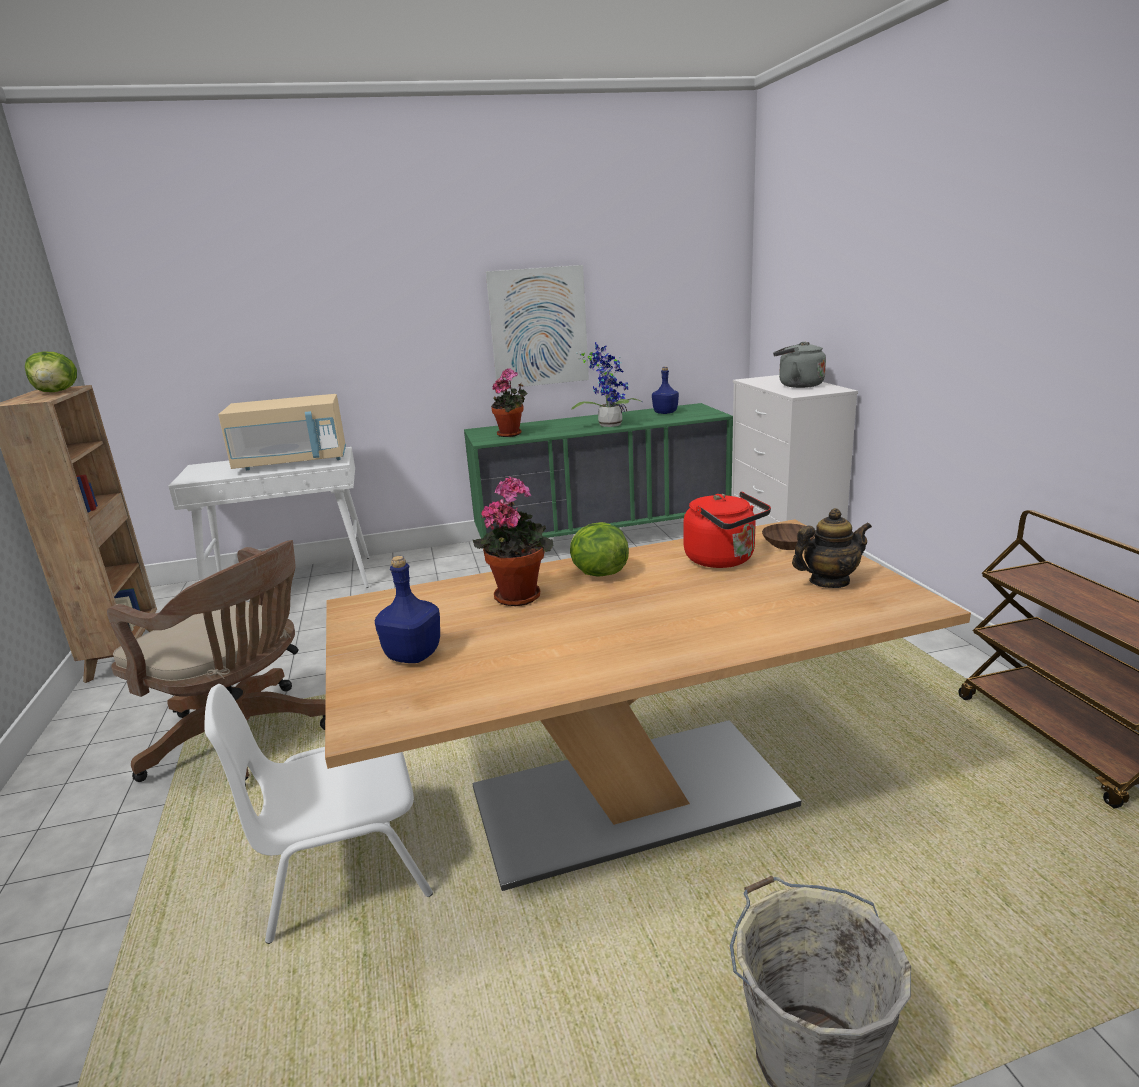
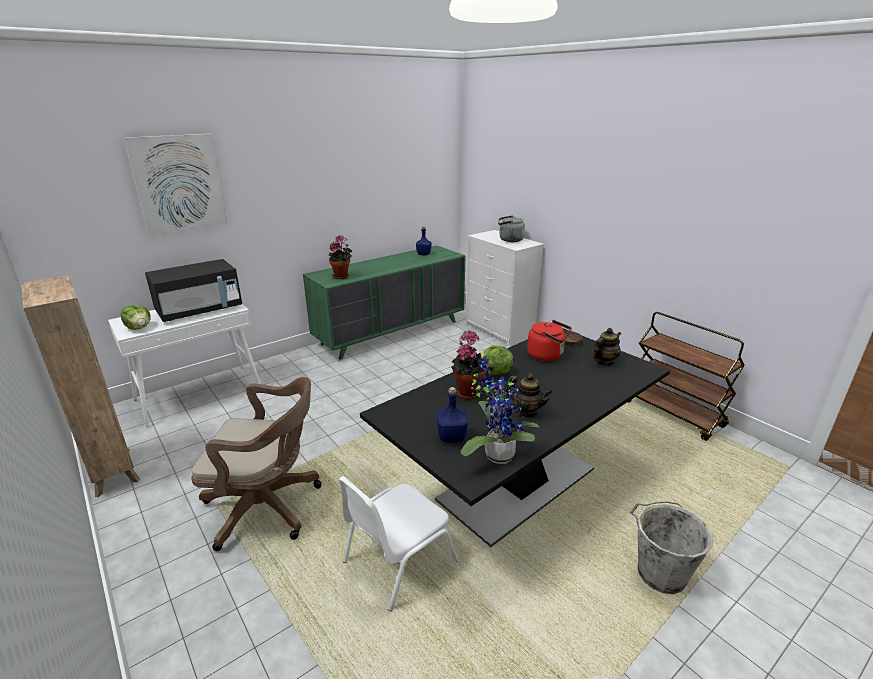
camera: 25 degrees left, 5 degrees up
(57, 392) = (55, 285): lettuce -> lettuce (139, 328)
(292, 462) = (200, 310): beige microwave -> black microwave
(538, 327) = (347, 204): picture -> picture (179, 183)
(585, 638) = (526, 411): none -> teapot
(609, 424) = (398, 265): potted plant -> potted plant (496, 454)
(631, 798) = (517, 485): beige dining table -> black dining table

